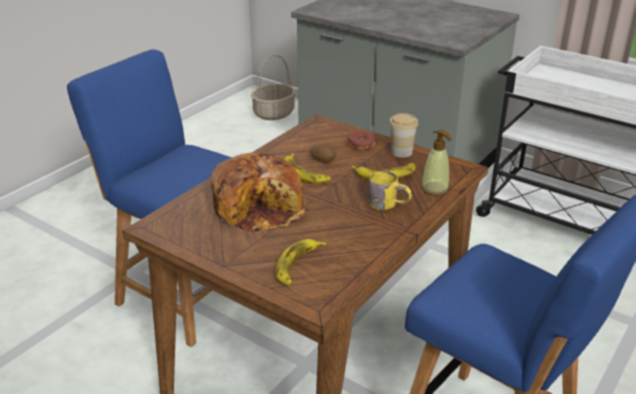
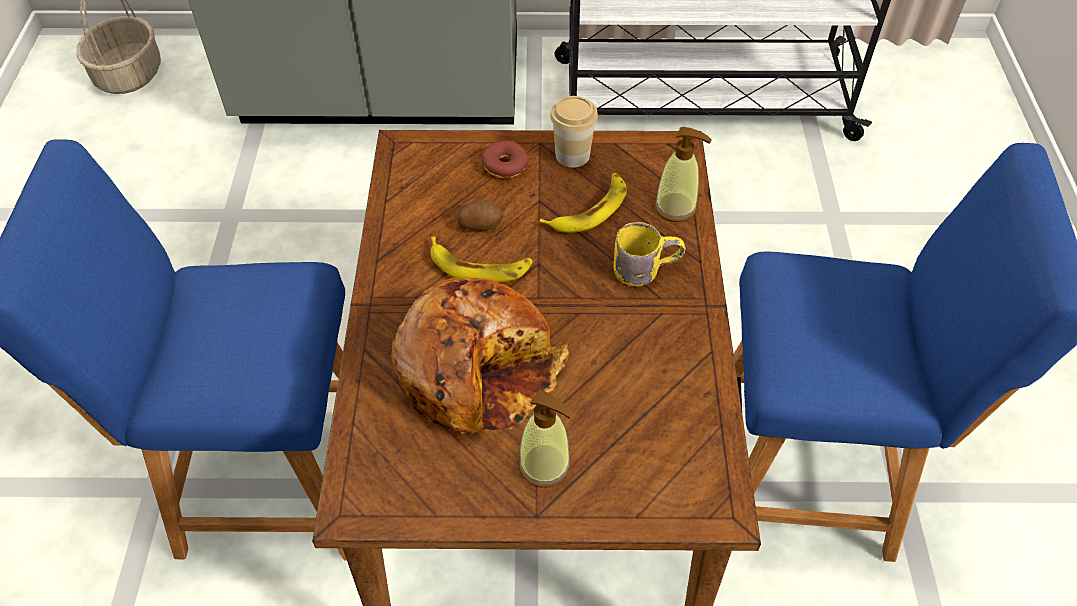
camera: 35 degrees left, 20 degrees up
(249, 251) = (545, 465): none -> soap dispenser
(298, 265) = (634, 453): banana -> none

